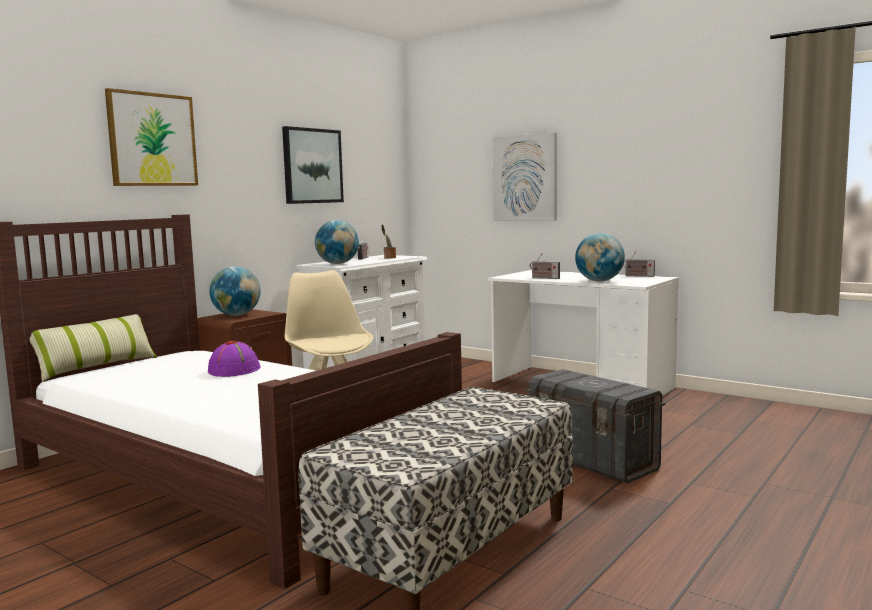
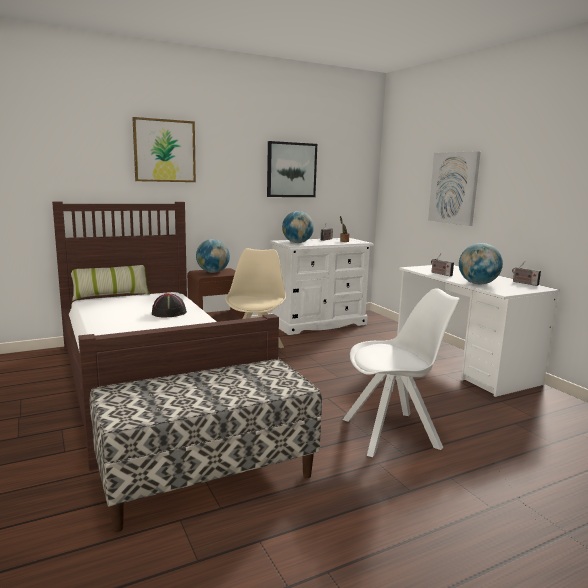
camera: 25 degrees right, 5 degrees up
(234, 370) = (169, 313): purple hat -> black hat
(592, 460) = (393, 433): grey storage box -> white chair

